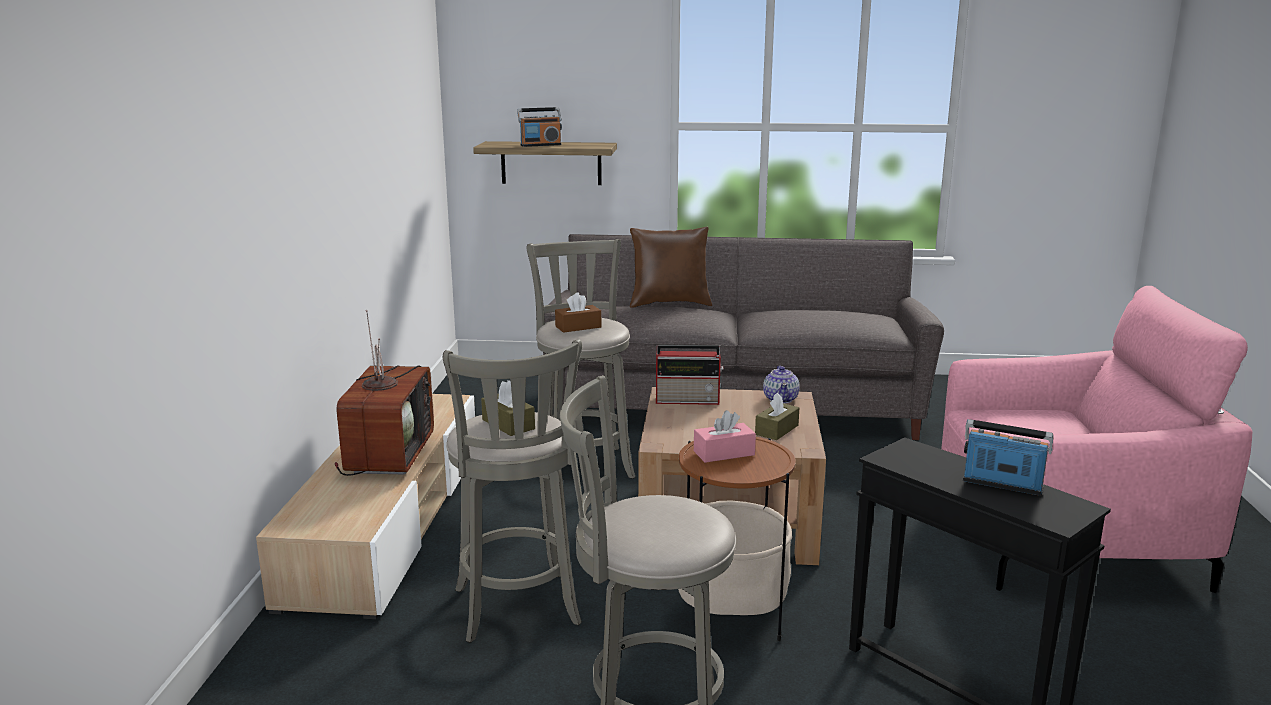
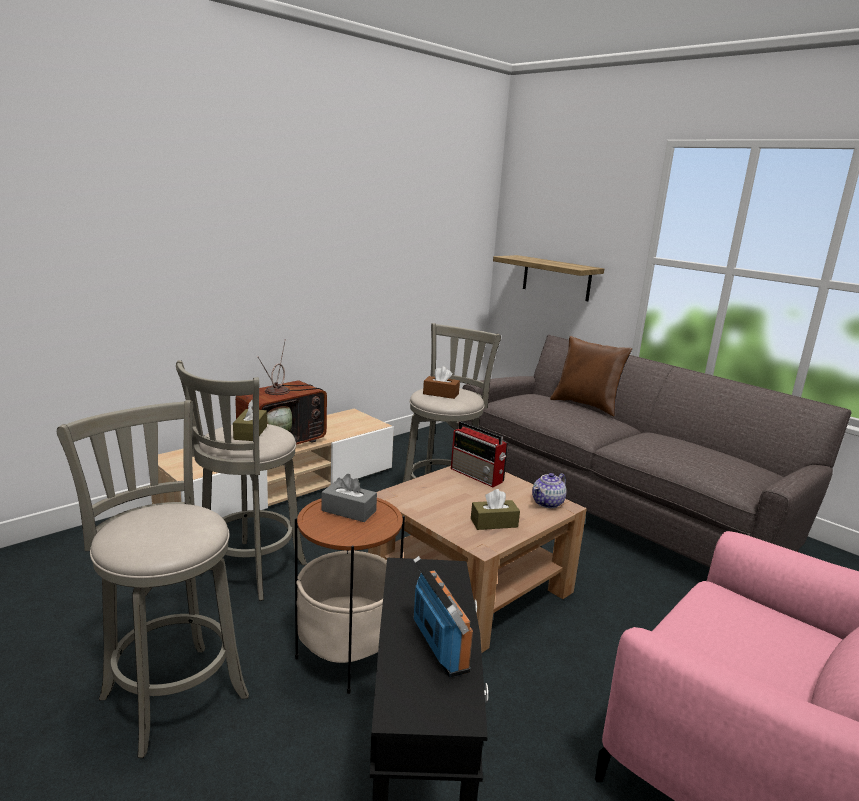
camera: 40 degrees right, 0 degrees up
(540, 145) = (540, 261): radio -> none
(724, 453) = (348, 511): pink tissue box -> grey tissue box

